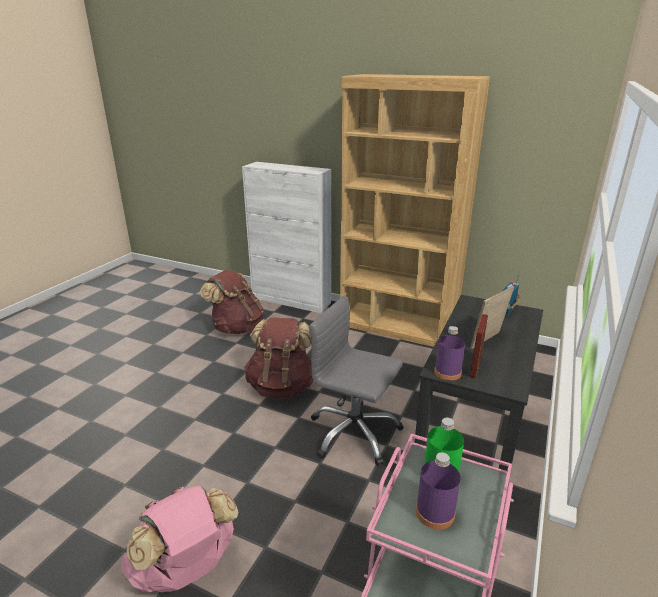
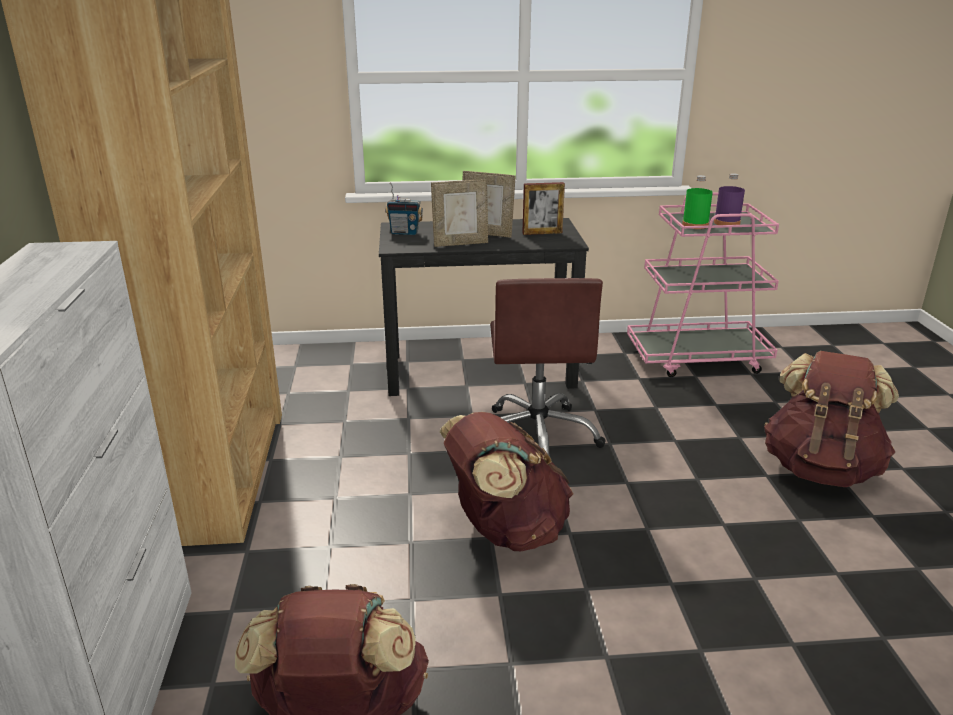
camera: 120 degrees left, 0 degrees up
(186, 568) = (820, 468): pink backpack -> brown backpack
(354, 433) = (538, 436): grey office chair -> brown office chair
(447, 372) = (567, 239): purple bottle -> none
(466, 324) = (460, 243): none -> picture frame

